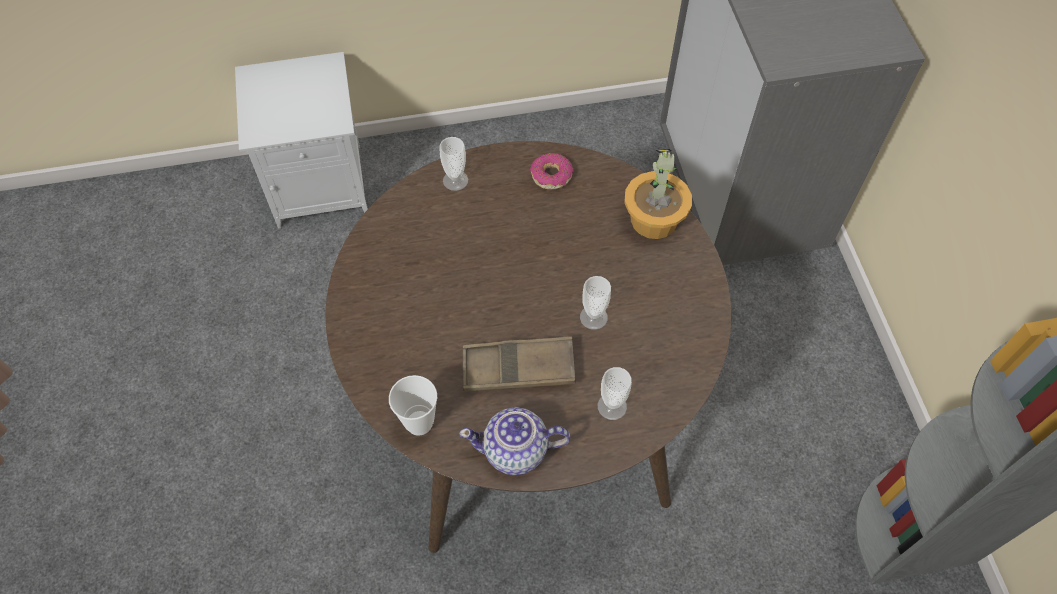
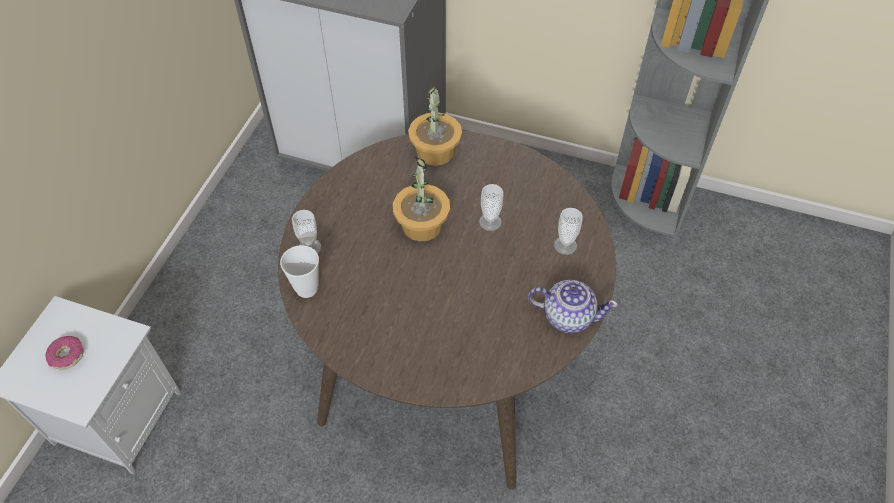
camera: 60 degrees left, 5 degrees down
(419, 423) = (509, 366): cup -> cup (306, 289)
(516, 451) = (567, 316): teapot -> teapot turned 105 degrees counterclockwise
(518, 369) = (503, 284): brown tray -> none
(545, 257) = (421, 225): none -> potted plant
(551, 175) = (353, 188): donut -> donut (67, 355)

